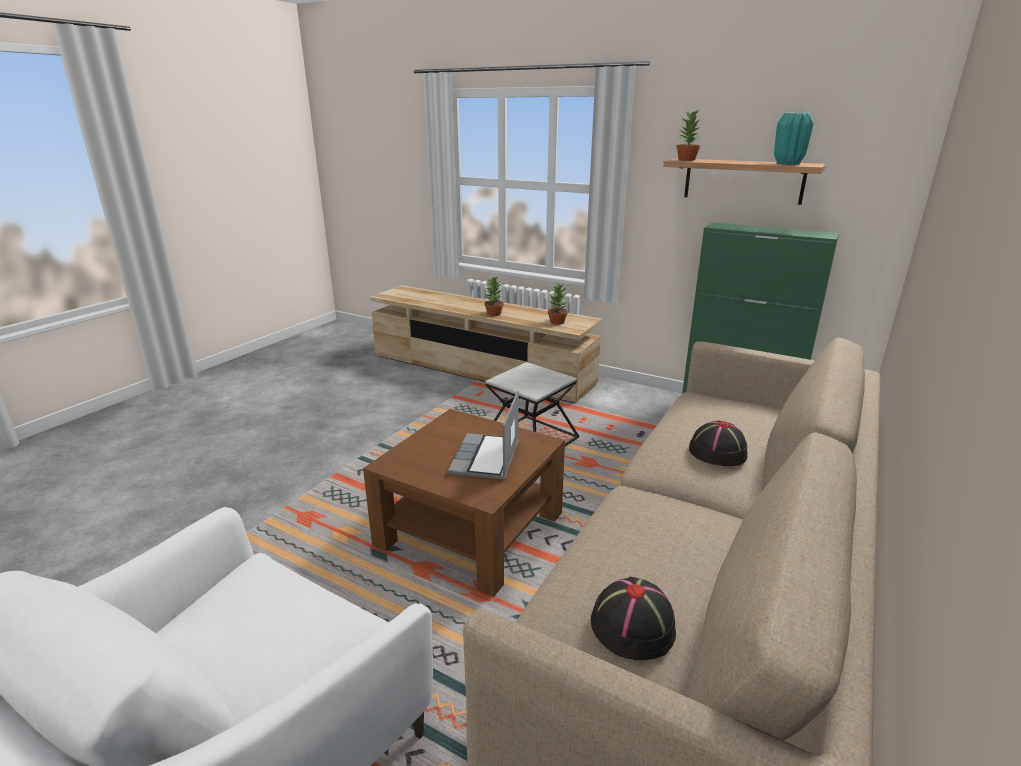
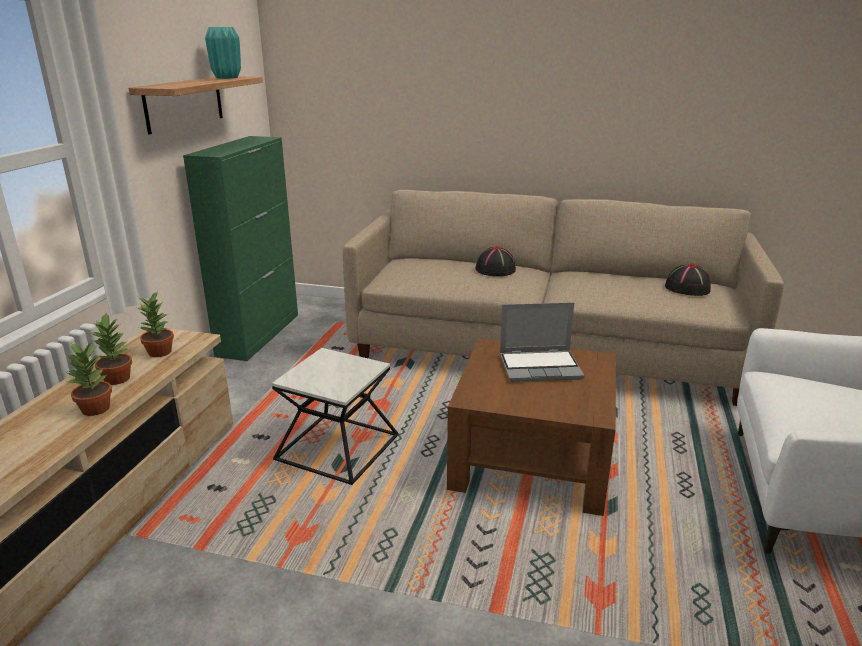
camera: 105 degrees left, 0 degrees up
(687, 160) = (166, 86): potted plant -> potted plant (118, 378)

